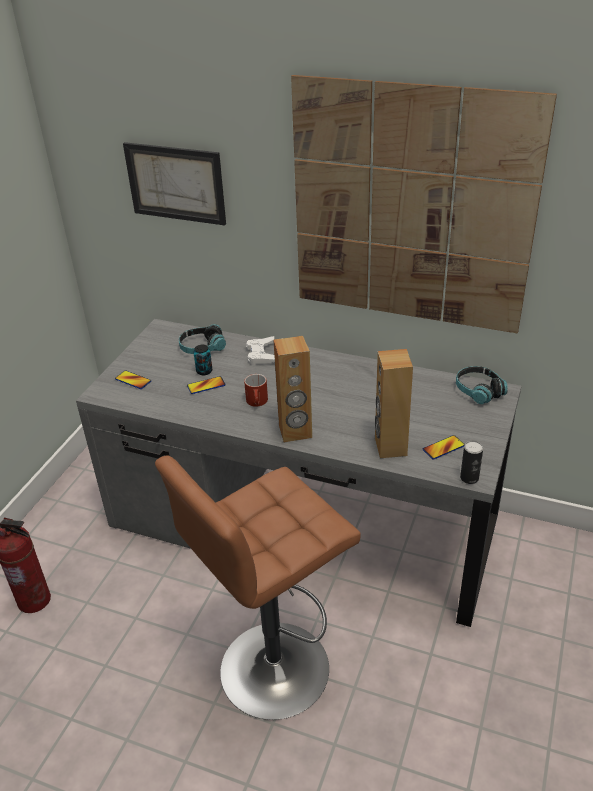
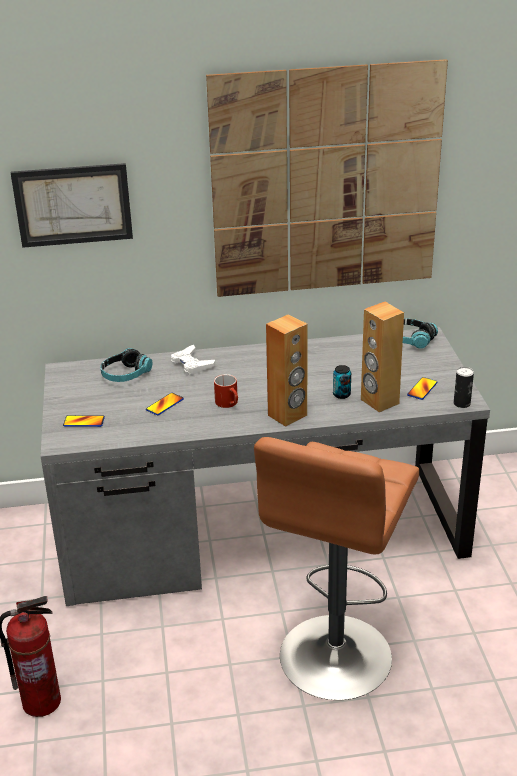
camera: 30 degrees left, 5 degrees down
(204, 371) = (149, 393): can -> can (341, 394)

